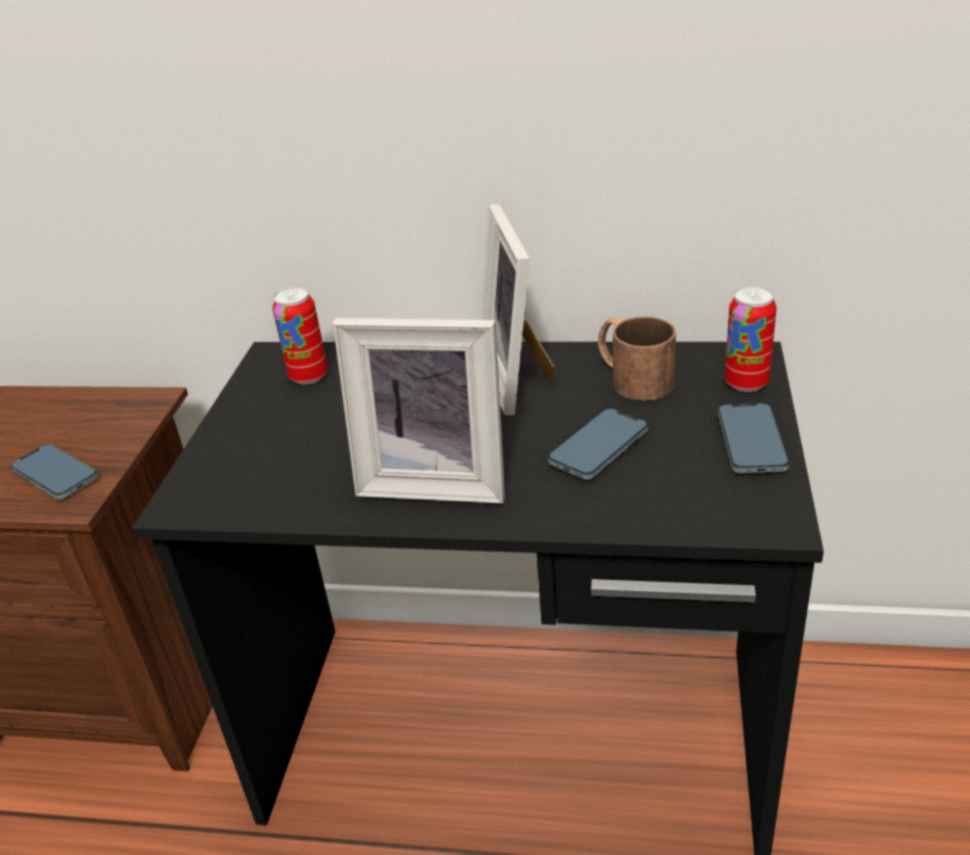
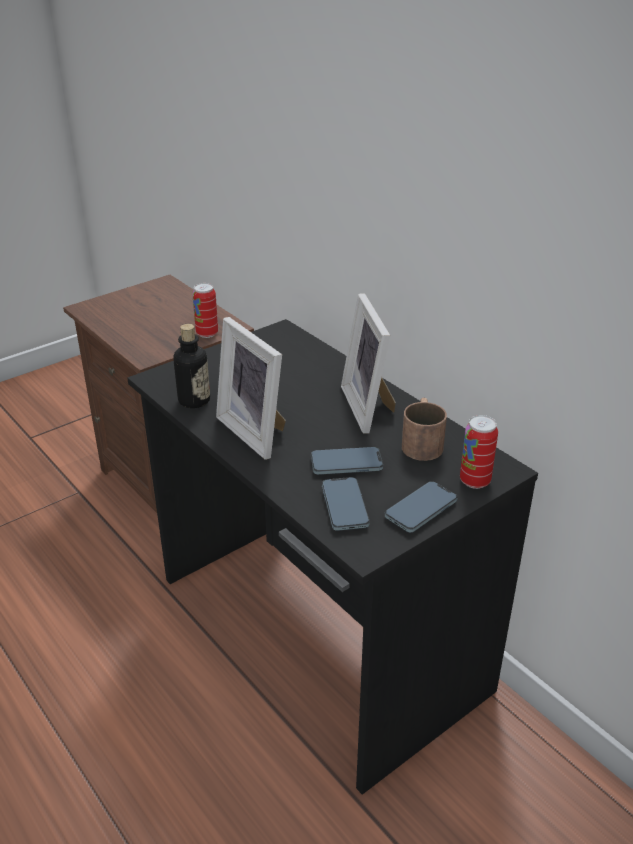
camera: 40 degrees right, 0 degrees up
(56, 475) = (154, 341): phone -> phone (344, 506)
(288, 496) = (194, 400): none -> bottle
(308, 376) = (281, 350): can -> can (207, 333)
(520, 377) = (370, 407): picture frame -> picture frame turned 45 degrees counterclockwise

